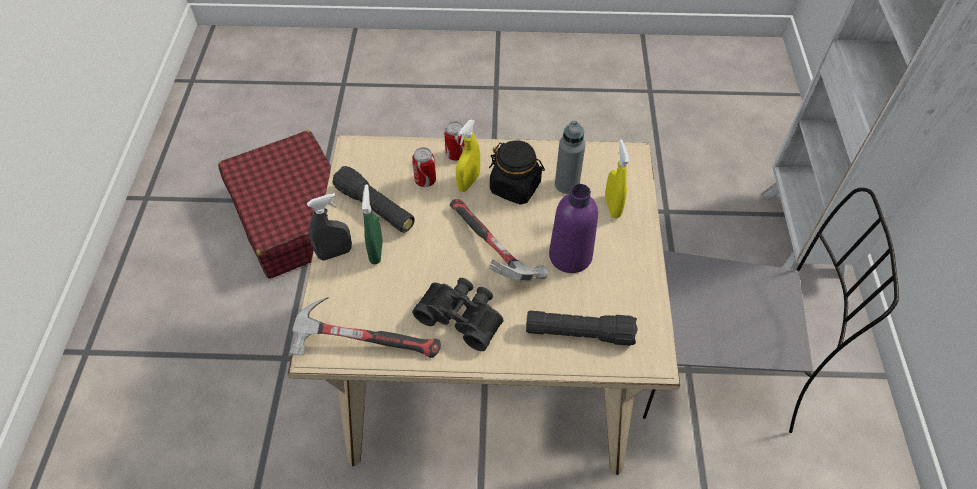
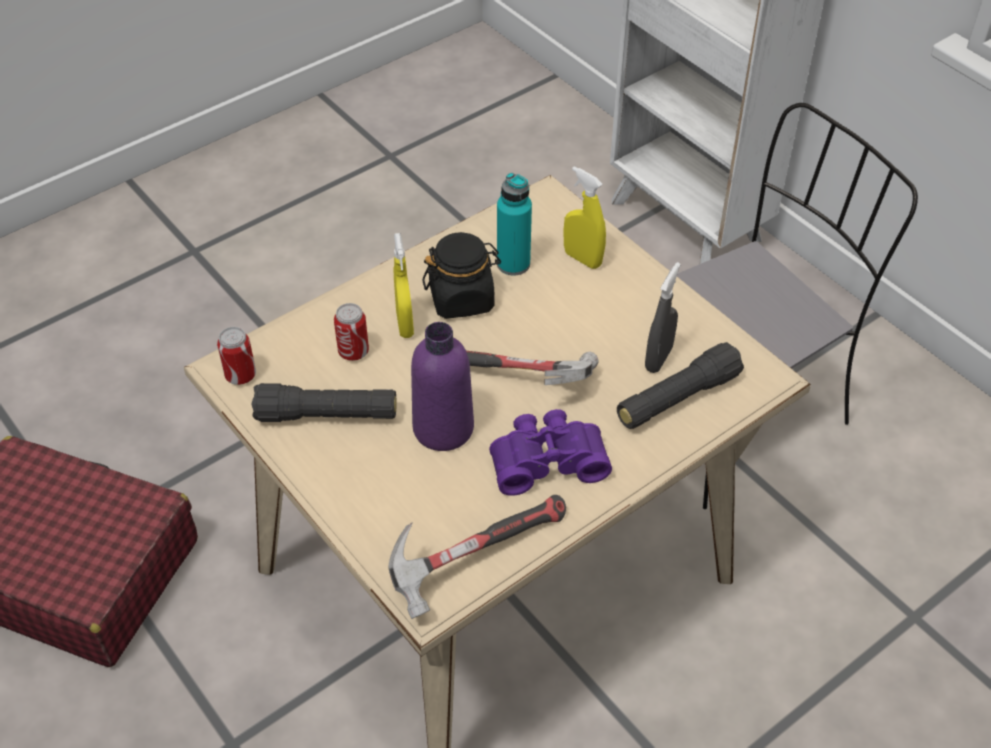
camera: 40 degrees left, 5 degrees down
(335, 253) = (334, 492): grey spray bottle -> grey spray bottle (658, 358)
(376, 252) = (381, 459): green spray bottle -> none
(456, 155) = (358, 304): can -> can (240, 375)
(462, 316) = (547, 460): black binoculars -> purple binoculars
(567, 184) = (513, 264): grey bottle -> turquoise bottle
(570, 256) = (592, 332): purple bottle -> purple bottle (443, 428)

